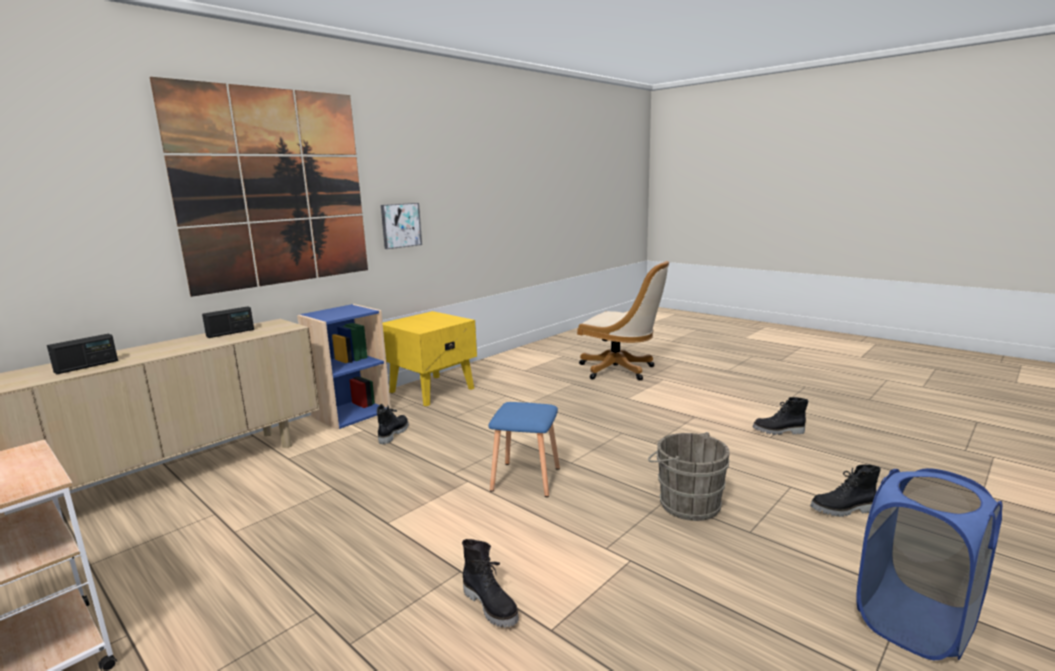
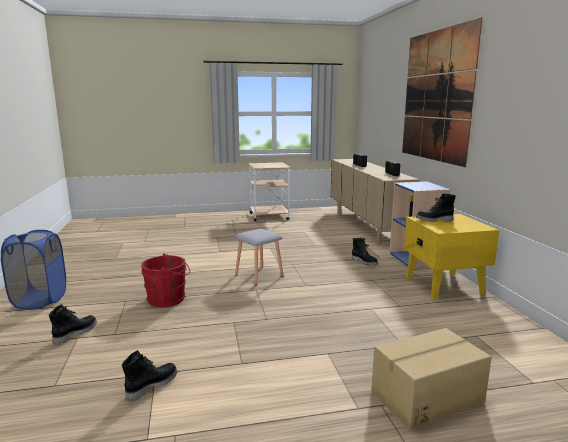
camera: 125 degrees right, 0 degrees up
(400, 225) = (495, 135): picture -> none
(491, 606) = (195, 251): black boot -> black boot (434, 220)
(525, 478) = (260, 275): blue stool -> grey stool
(621, 370) = (425, 396): office chair -> cardboard box
(686, 503) = (169, 299): grey bucket -> red bucket

